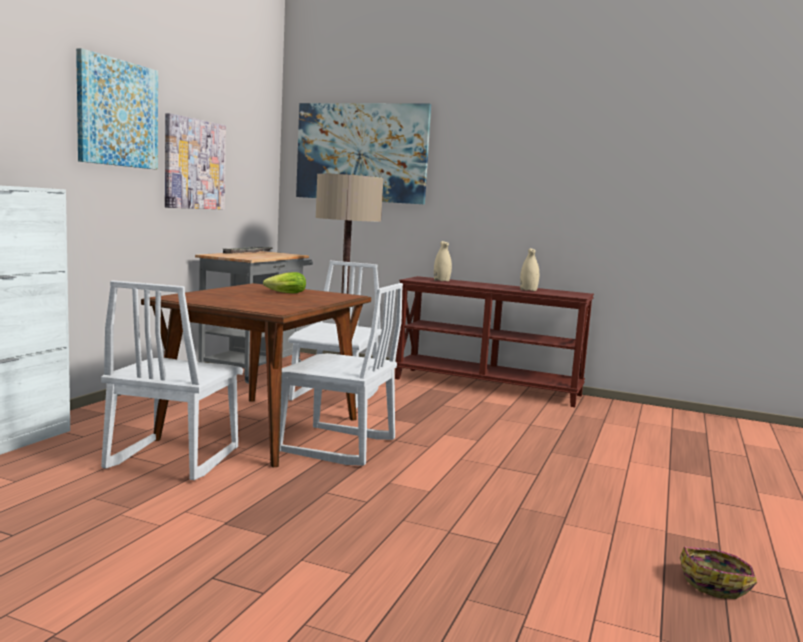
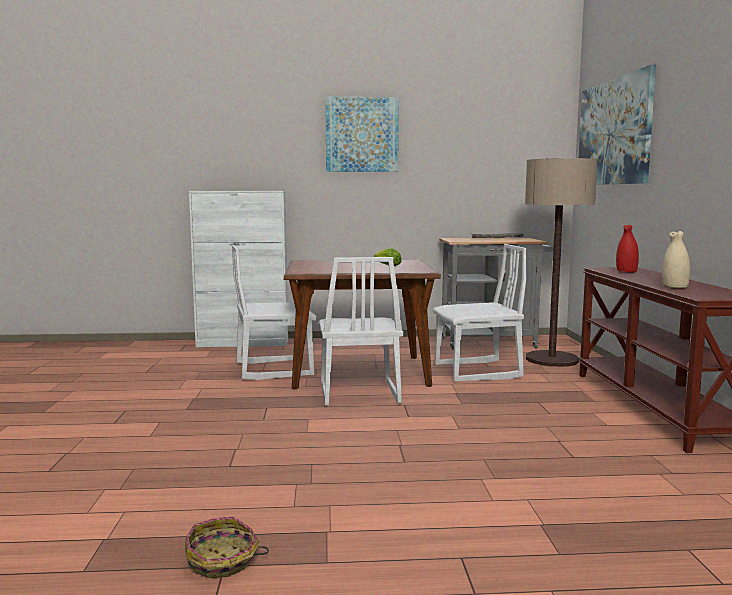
camera: 65 degrees right, 0 degrees up
(194, 164) = (445, 164): picture -> none
(441, 281) = (626, 271): beige vase -> red vase

